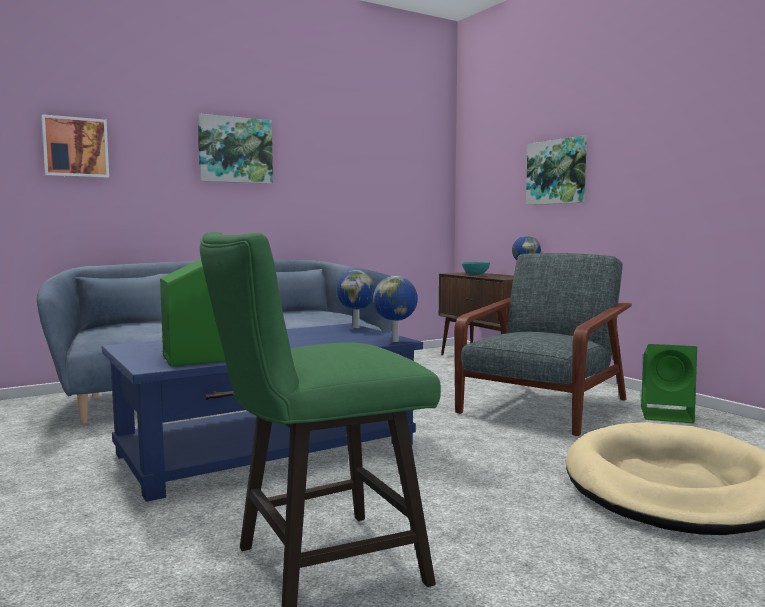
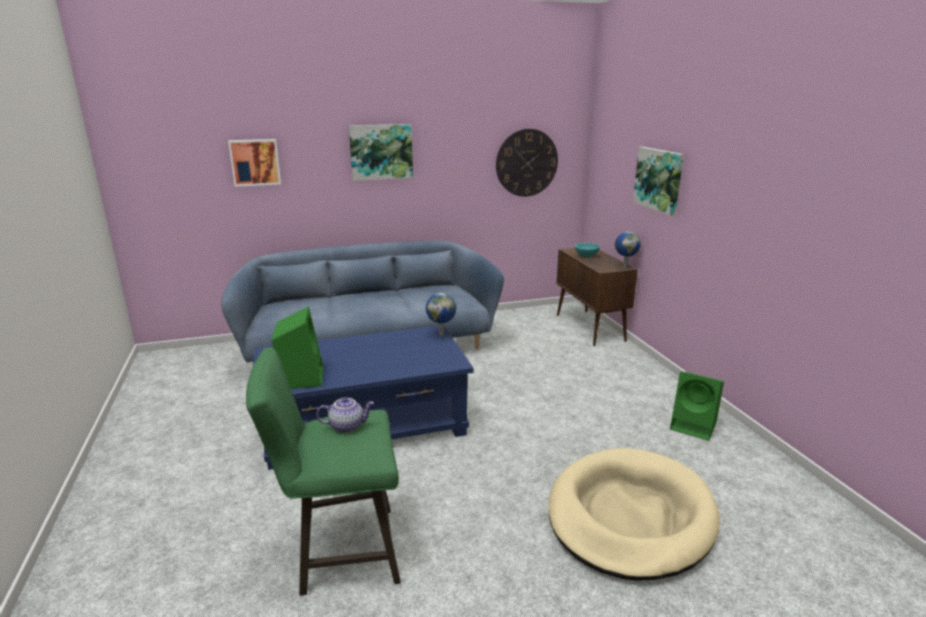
camera: 15 degrees right, 15 degrees up
(334, 344) = (347, 426): none -> teapot
(395, 178) = (526, 163): none -> wall clock
(396, 341) = (453, 365): globe -> none
(542, 407) = (595, 401): grey armchair -> none

